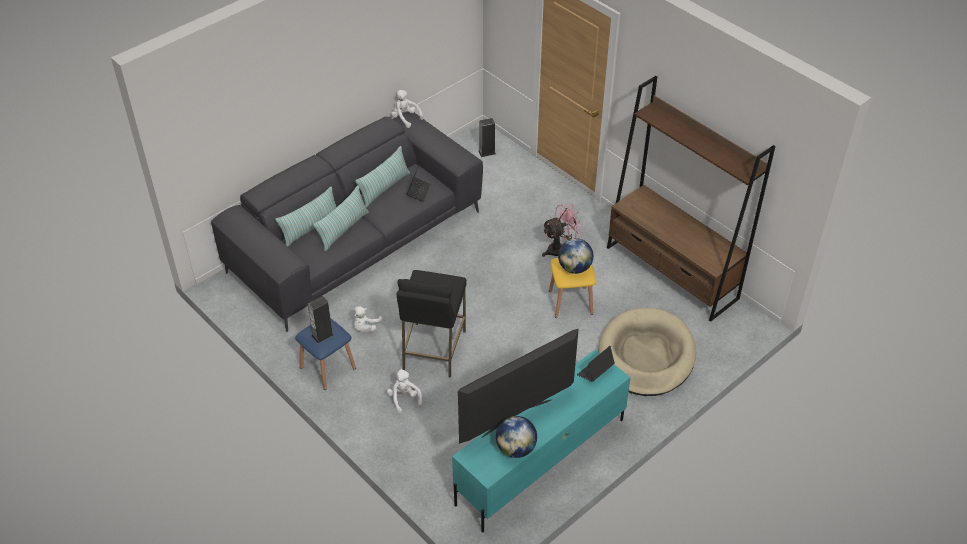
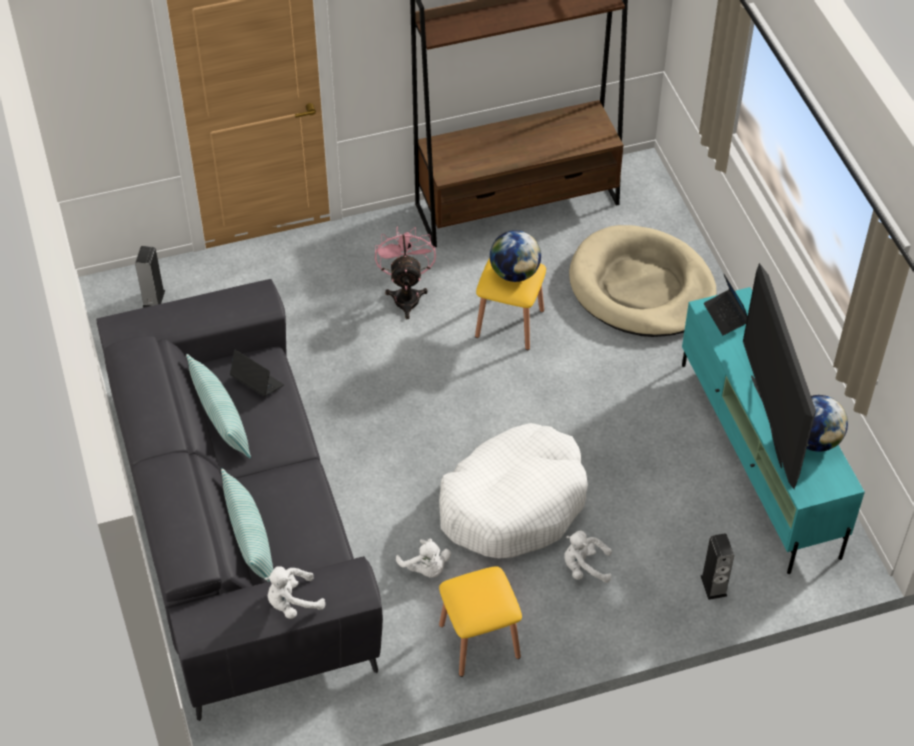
camera: 65 degrees left, 5 degrees up
(322, 335) = (485, 596): speaker -> speaker (713, 586)
(327, 368) = (479, 641): blue stool -> yellow stool
(343, 229) = (280, 501): pillow -> none
(405, 118) = (114, 330): white plush toy -> white plush toy (292, 603)
(433, 350) = (513, 503): black stool -> white dog bed

